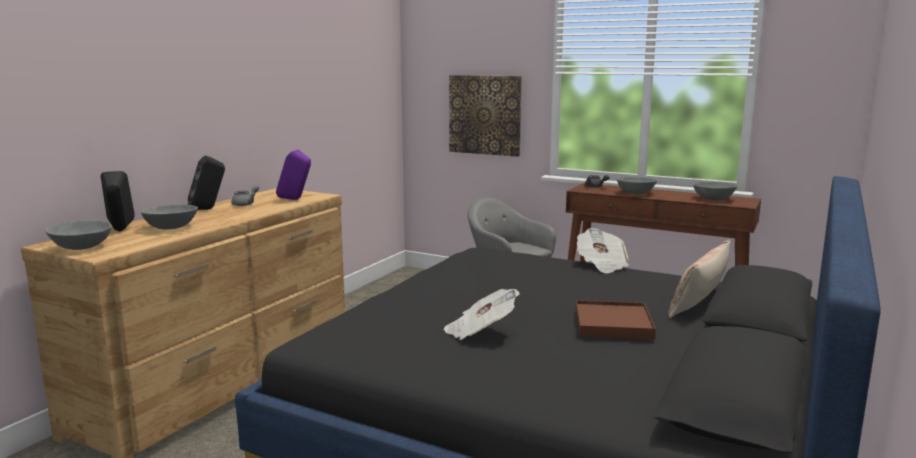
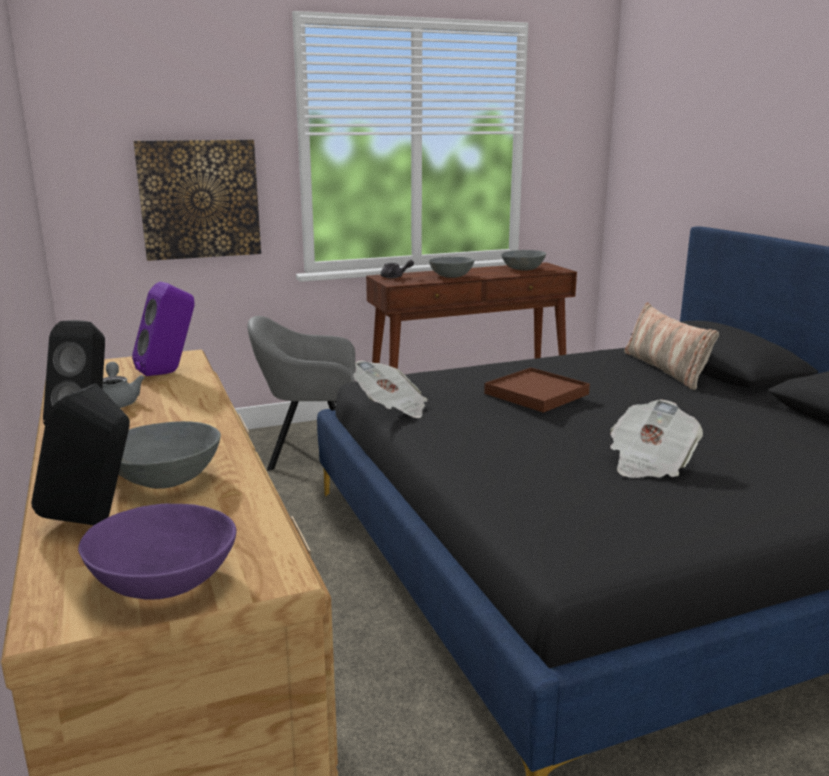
camera: 50 degrees left, 5 degrees up
(81, 247) = (163, 583): grey bowl -> purple bowl
(601, 265) = (518, 361): newspaper -> newspaper (392, 408)
(613, 324) = (690, 410): brown tray -> brown tray (536, 394)

